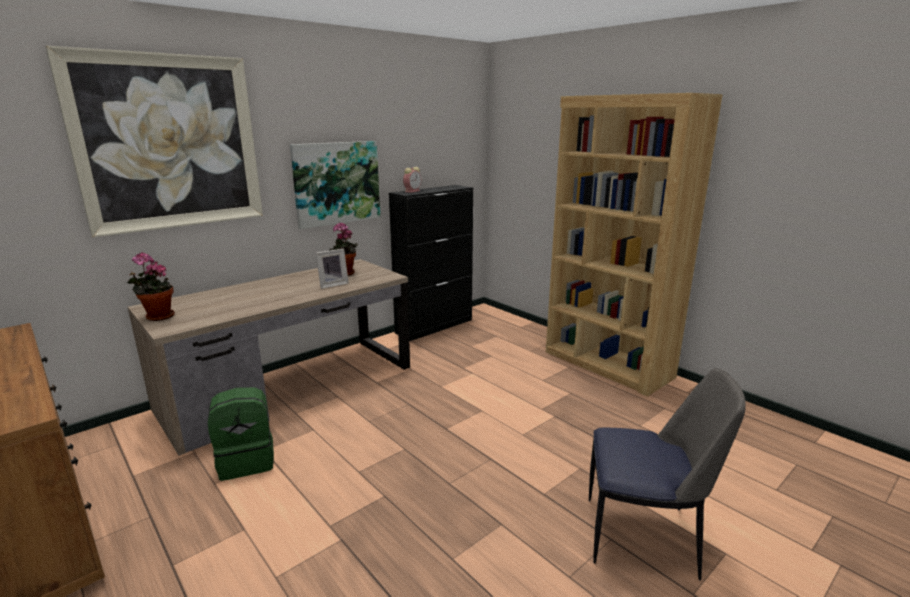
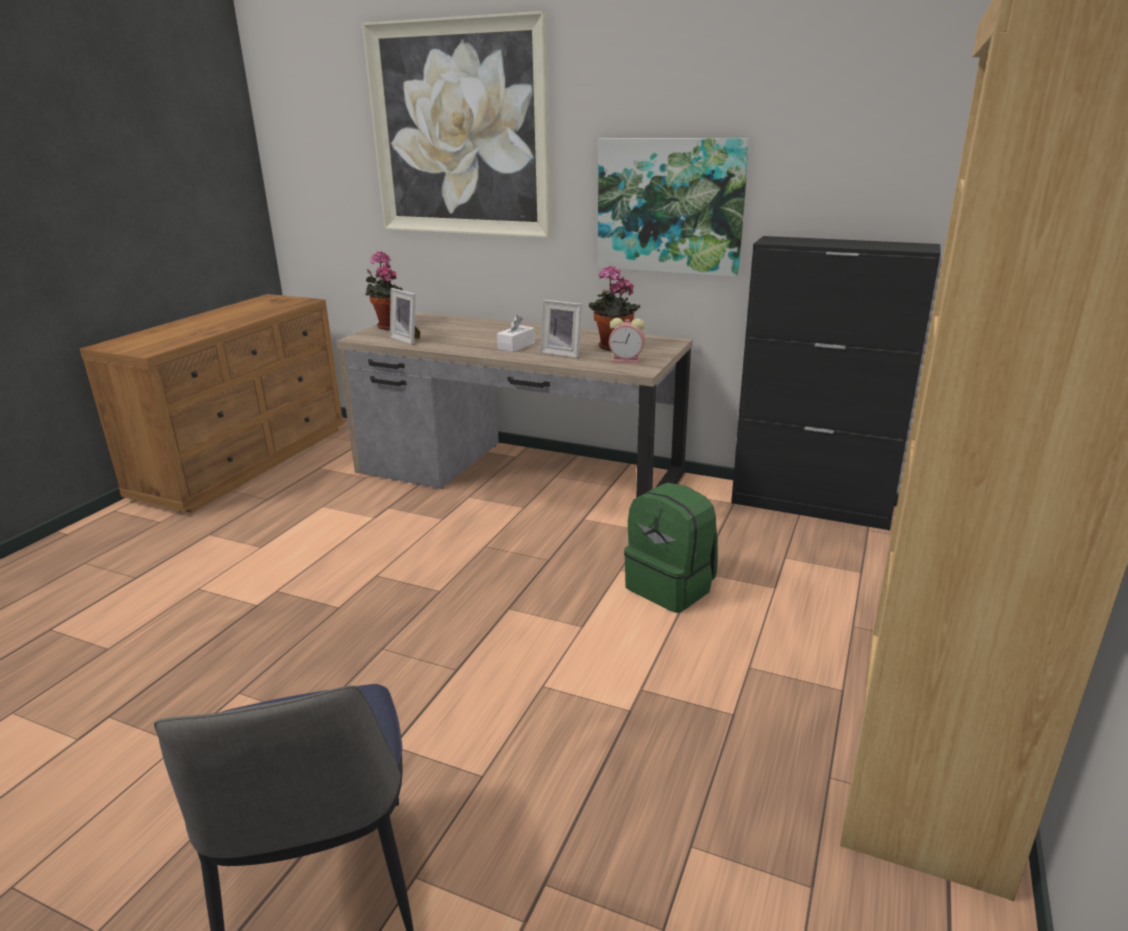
camera: 65 degrees right, 5 degrees up
(210, 316) = (408, 339): none -> picture frame
(247, 461) = (365, 506): green backpack -> green backpack (671, 587)
(295, 291) = (516, 346): none -> white tissue box
(412, 191) = (802, 240): alarm clock -> alarm clock (627, 360)

